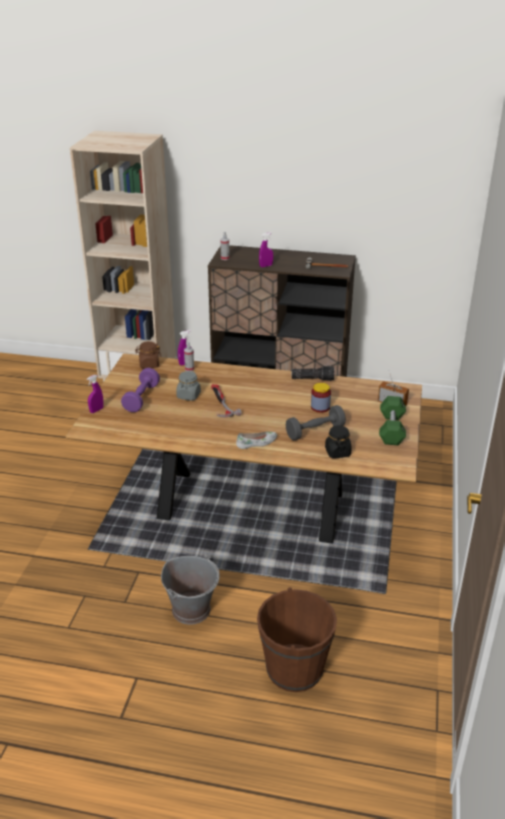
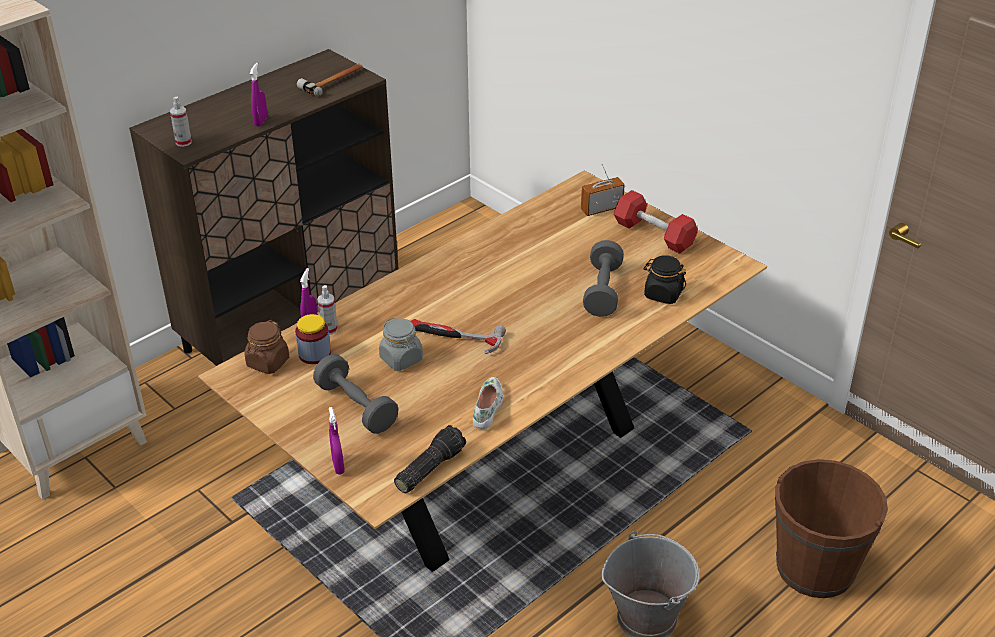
camera: 55 degrees left, 5 degrees up
(141, 398) = (356, 407): purple dumbbell -> grey dumbbell
(257, 443) = (582, 348): white shoe -> white shoe (488, 407)
(313, 378) = (481, 238): flashlight -> flashlight (429, 468)
(320, 407) = (553, 263): jar -> jar (314, 354)
(391, 429) = (654, 234): green dumbbell -> red dumbbell

